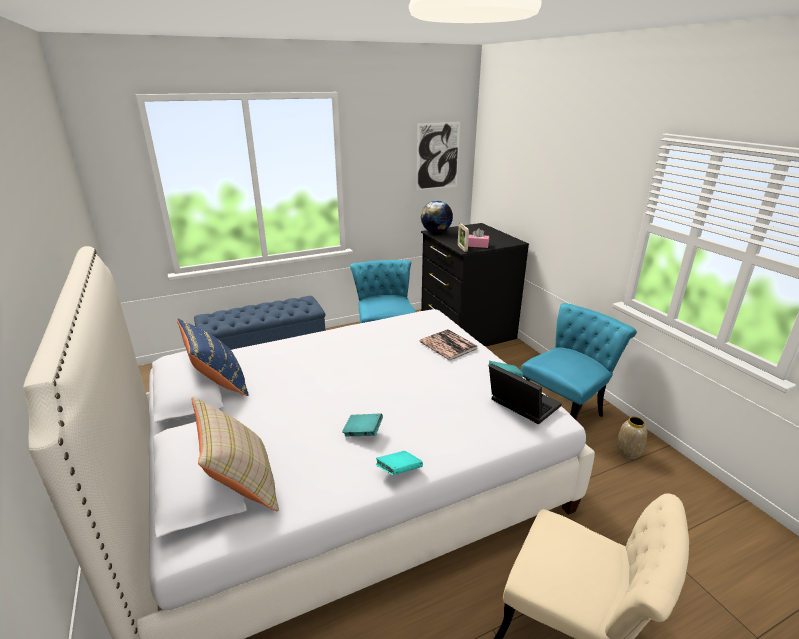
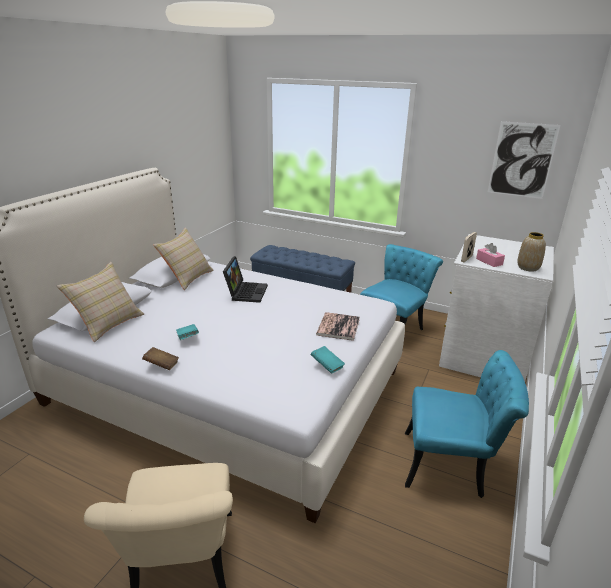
camera: 50 degrees right, 0 degrees up
(218, 383) = (187, 278): blue pillow -> beige pillow
(399, 471) = (161, 365): turquoise book -> brown book
(436, 232) = (479, 239): globe -> none
(466, 329) = (483, 354): black dresser -> white dresser
(520, 405) = (291, 386): laptop -> laptop (245, 292)
(628, 452) = (446, 538): vase -> vase (527, 268)

